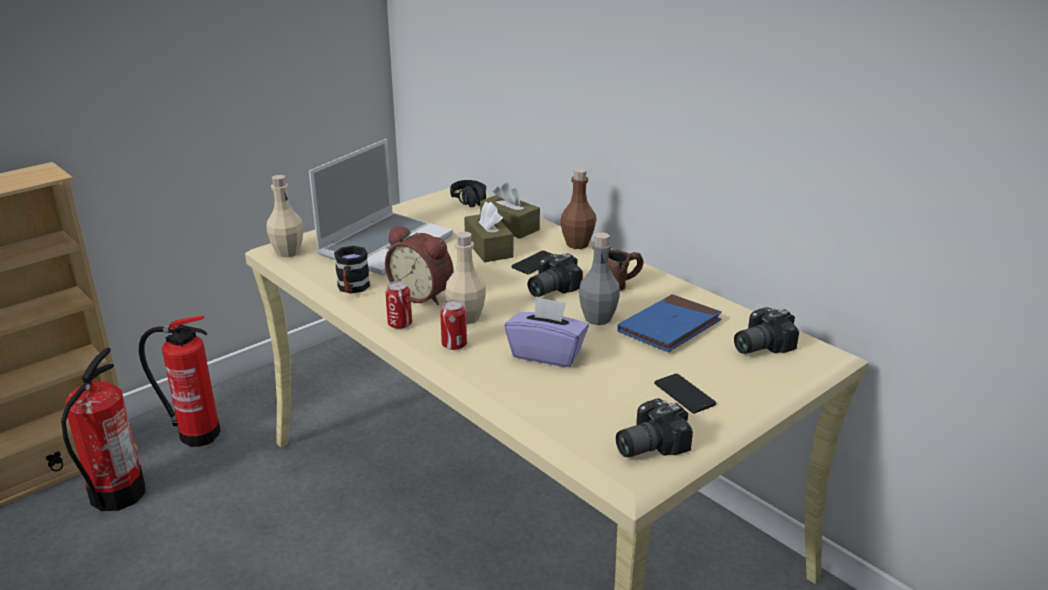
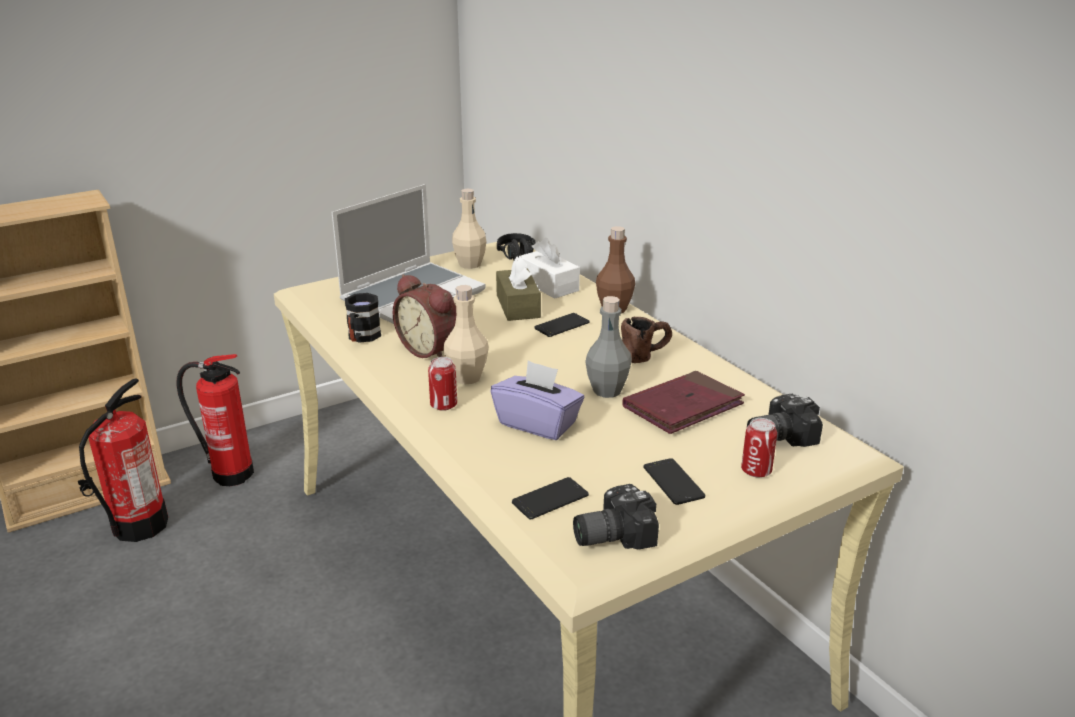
camera: 10 degrees right, 0 degrees up
(288, 252) = (312, 295): beige bottle -> beige bottle (470, 264)
(400, 324) = (396, 378): can -> can (756, 471)
(509, 226) = (548, 285): brown tissue box -> white tissue box
(549, 289) = (566, 354): camera -> none
(582, 420) = (550, 499): none -> phone
(669, 327) = (683, 407): blue book -> red book

